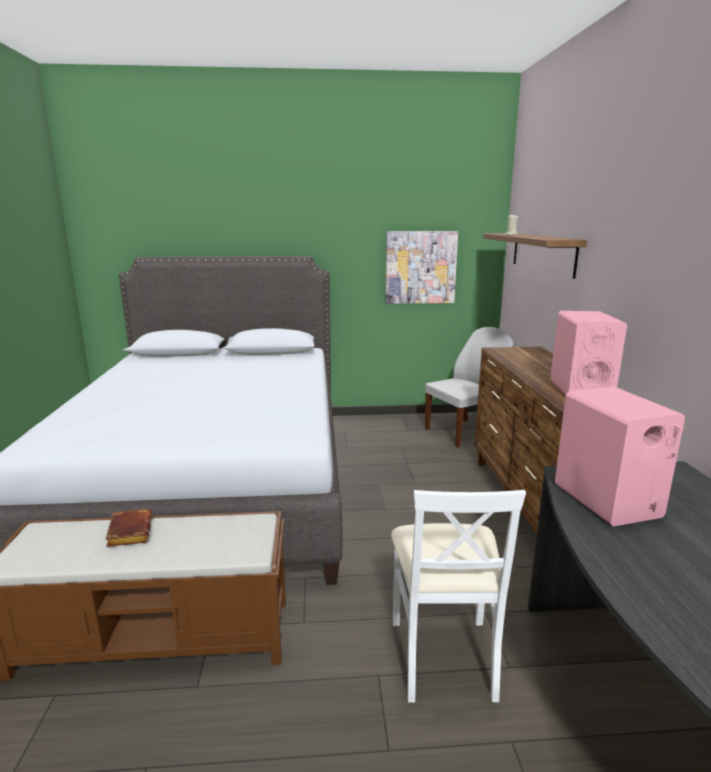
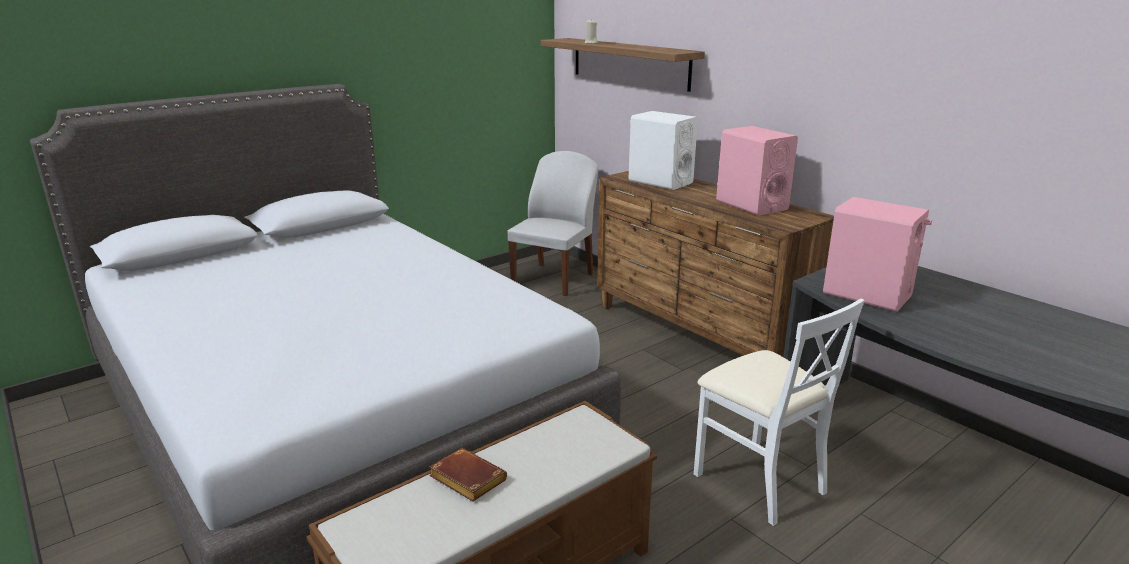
camera: 35 degrees left, 5 degrees up
(420, 267) = (470, 86): picture -> none
(527, 358) = (660, 182): none -> white speaker

